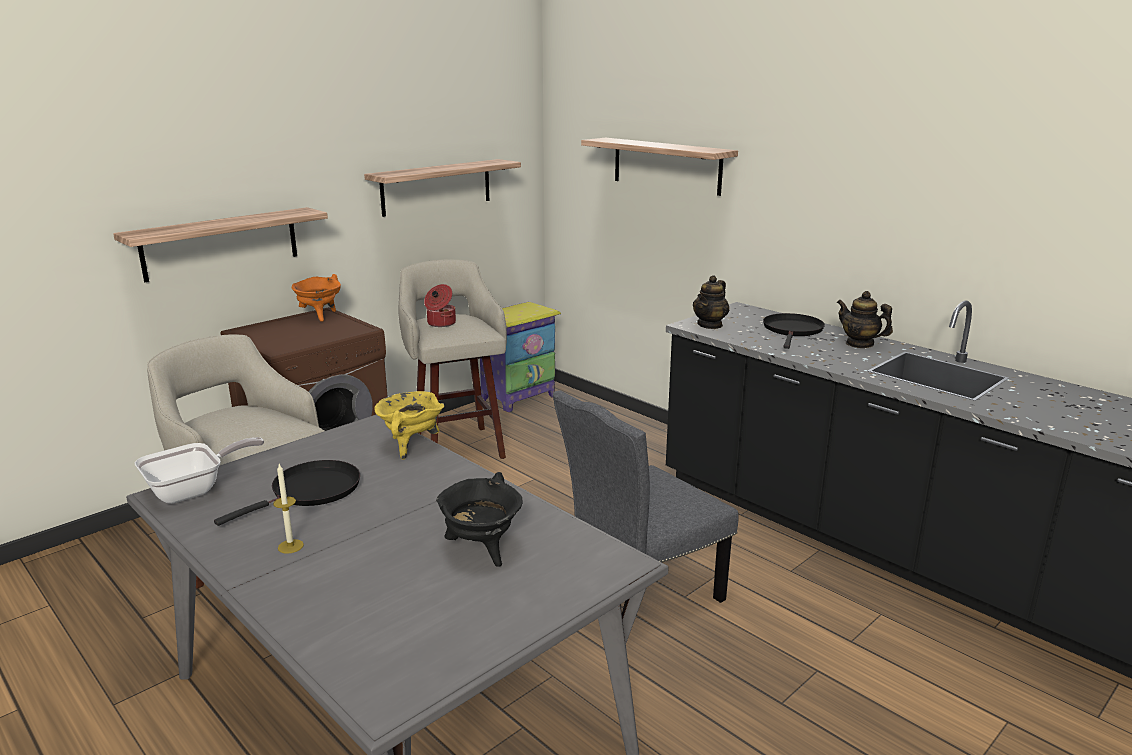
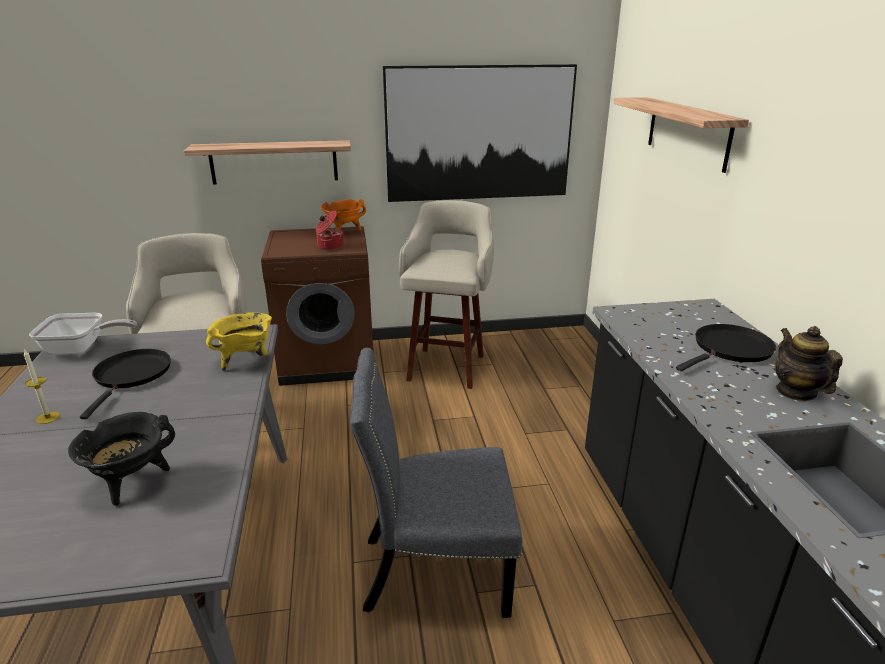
camera: 35 degrees right, 5 degrees up
(311, 491) = (131, 376): black frying pan -> black frying pan turned 75 degrees counterclockwise
(436, 187) = (479, 134): shelf -> picture
(440, 323) = (438, 257): cooking pot -> cooking pot (329, 246)
(521, 398) = (541, 339): nightstand -> none
(710, 325) = (640, 318): teapot -> none

